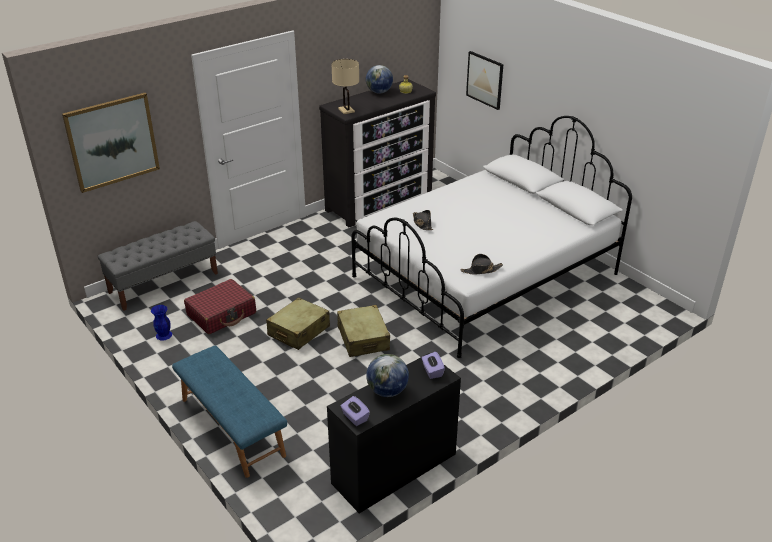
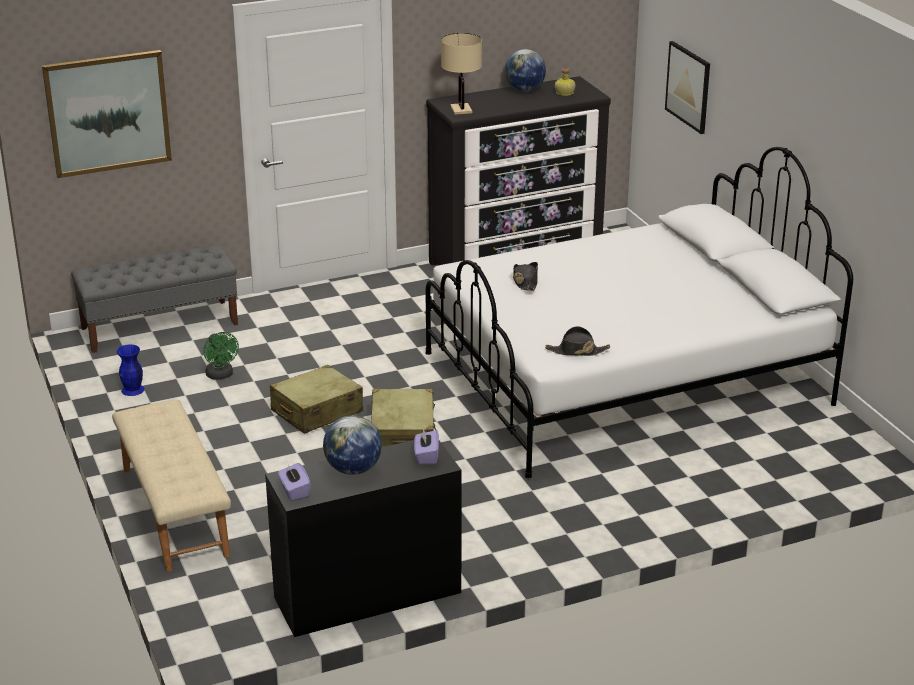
camera: 15 degrees right, 5 degrees down
(222, 314) = (221, 375): red suitcase -> green fan
(231, 427) = (173, 511): blue bench -> beige bench

